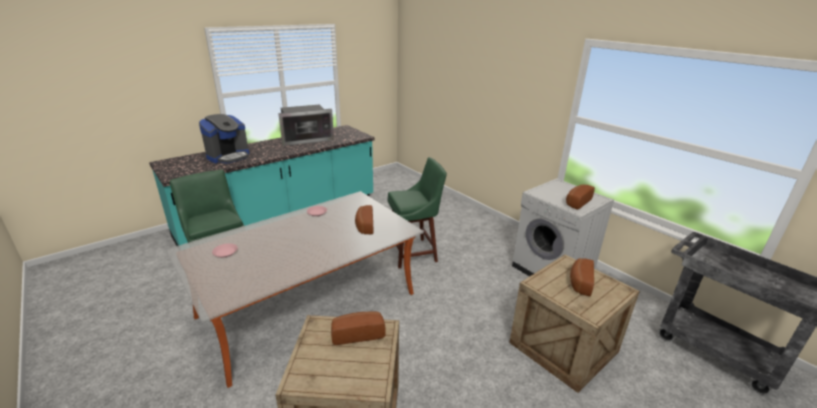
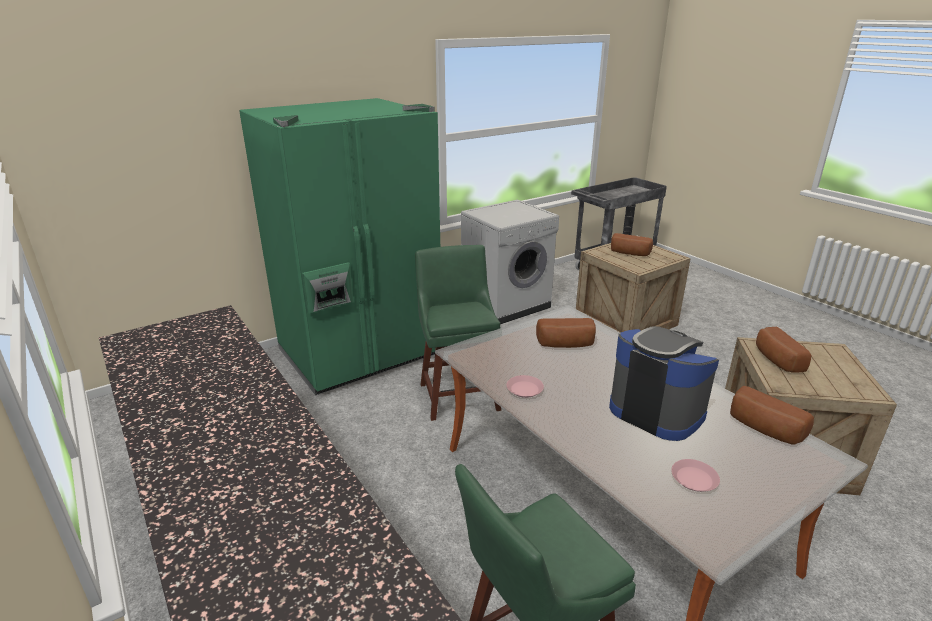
camera: 85 degrees left, 0 degrees up
(228, 156) = (265, 520): coffee machine -> coffee machine (656, 411)
(306, 139) = (180, 389): microwave -> none
(452, 217) = (360, 353): none -> green fridge
(576, 202) = (526, 212): bread -> bread (763, 429)

